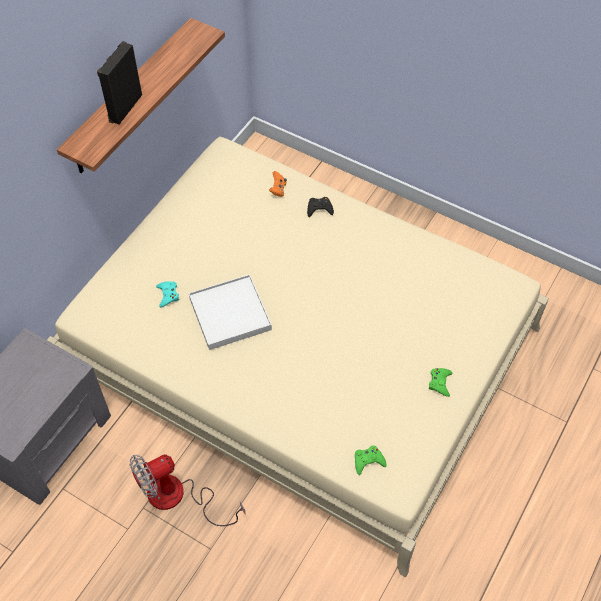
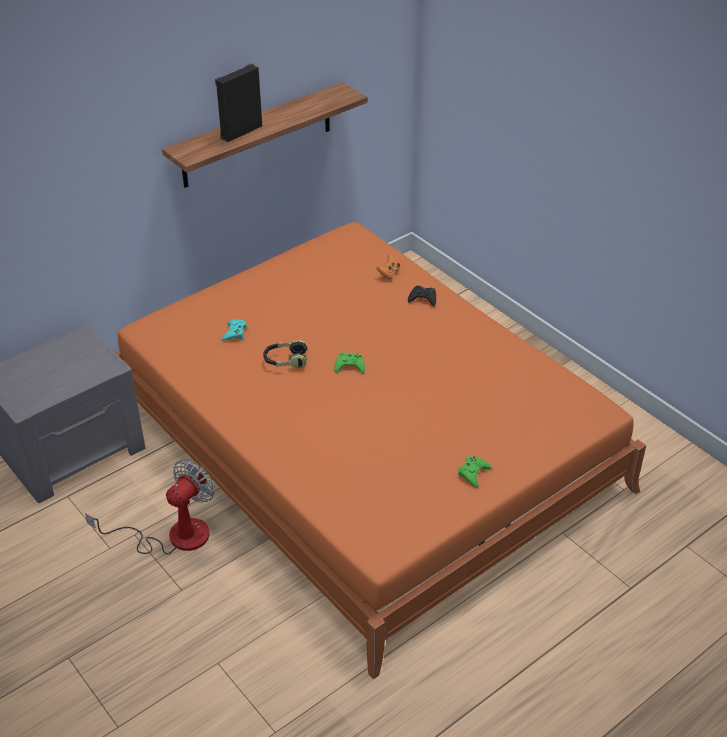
camera: 20 degrees right, 15 degrees down
(178, 497) = (173, 536): fan -> fan turned 135 degrees clockwise
(229, 314) = (285, 361): white tray -> headphones
(300, 351) = (363, 444): beige bed -> orange bed
(368, 461) = (360, 519): green game controller -> green game controller (349, 366)

